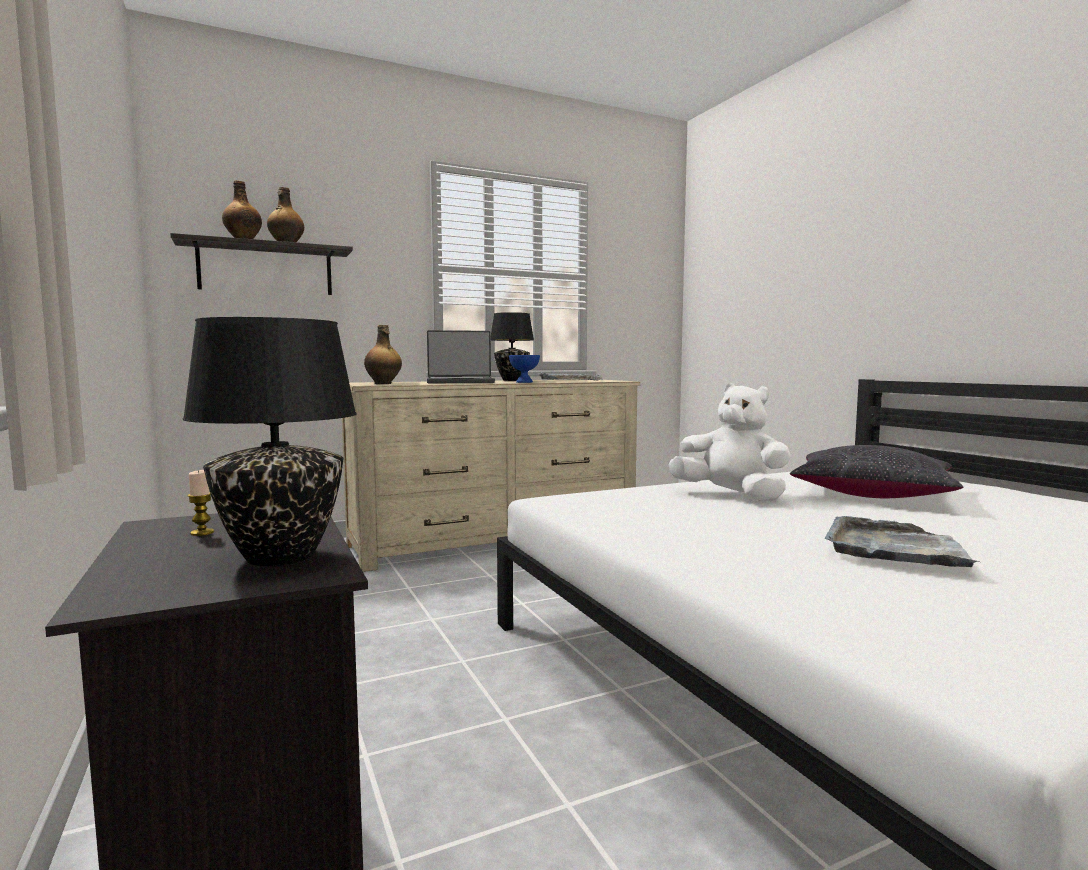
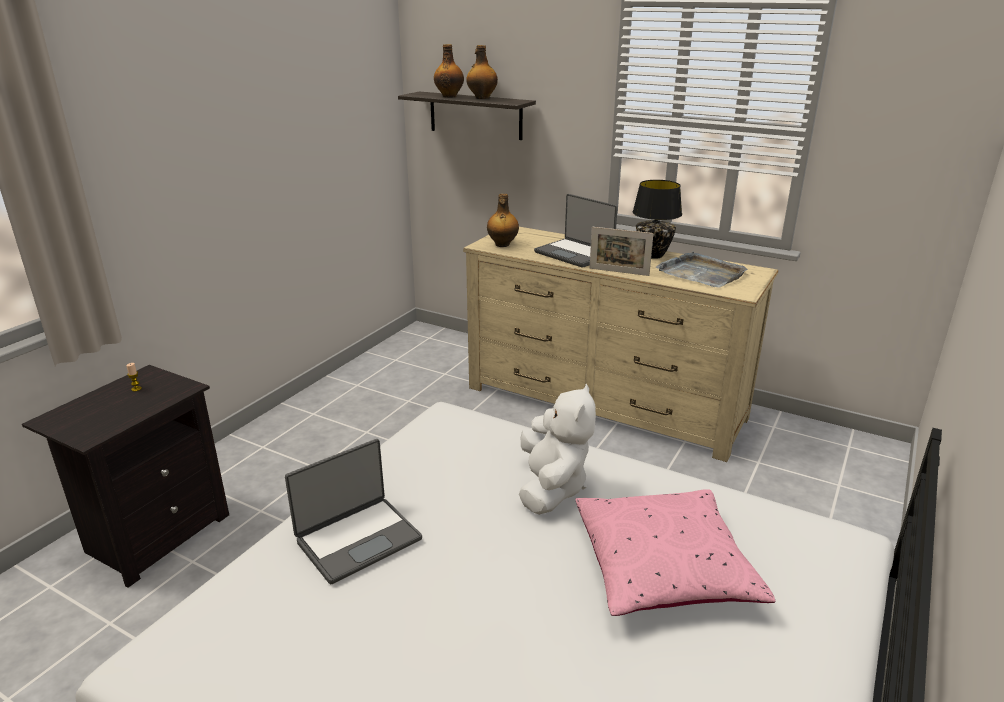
camera: 55 degrees right, 20 degrees up
(282, 556) = (107, 422): black table lamp -> none
(524, 382) = (619, 272): blue bowl -> picture frame
(755, 552) = (358, 539): none -> laptop
(872, 494) = (663, 568): black pillow -> pink pillow
(895, 548) = (420, 604): grey tray -> none

